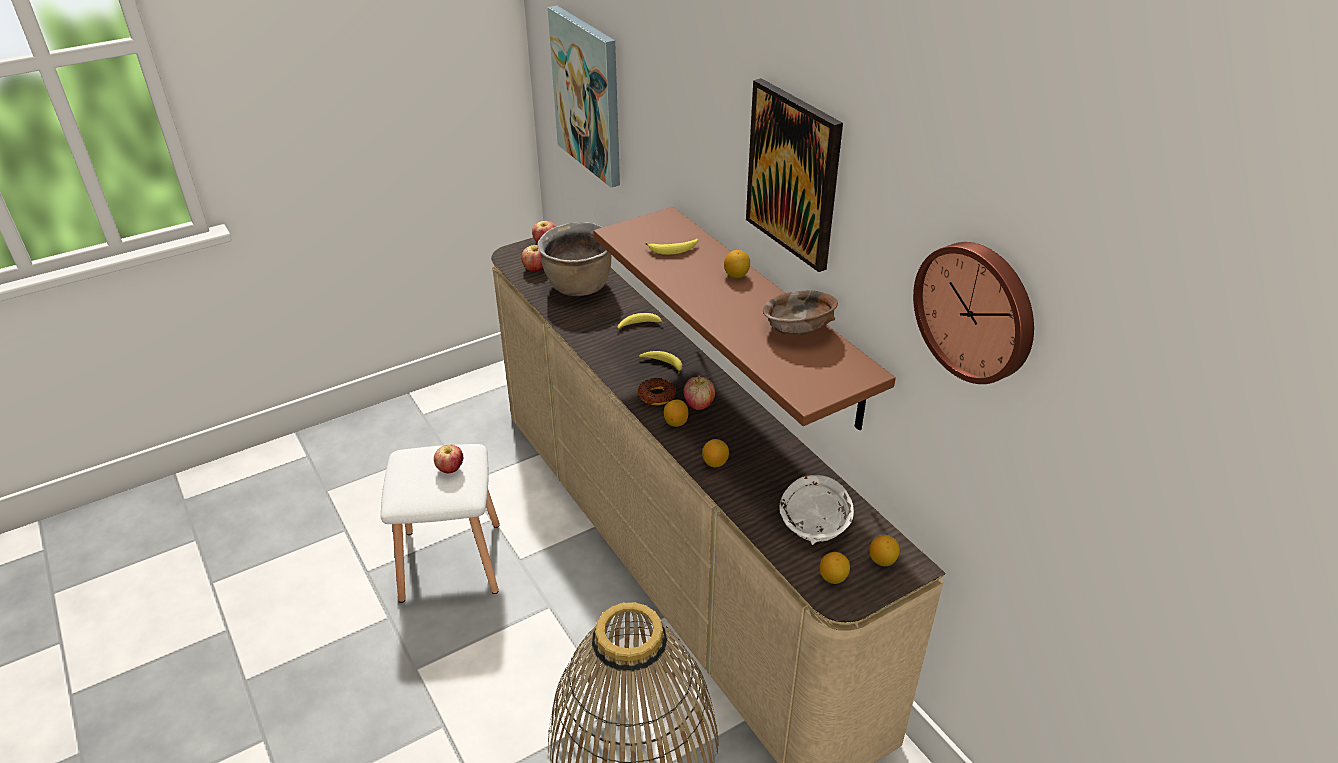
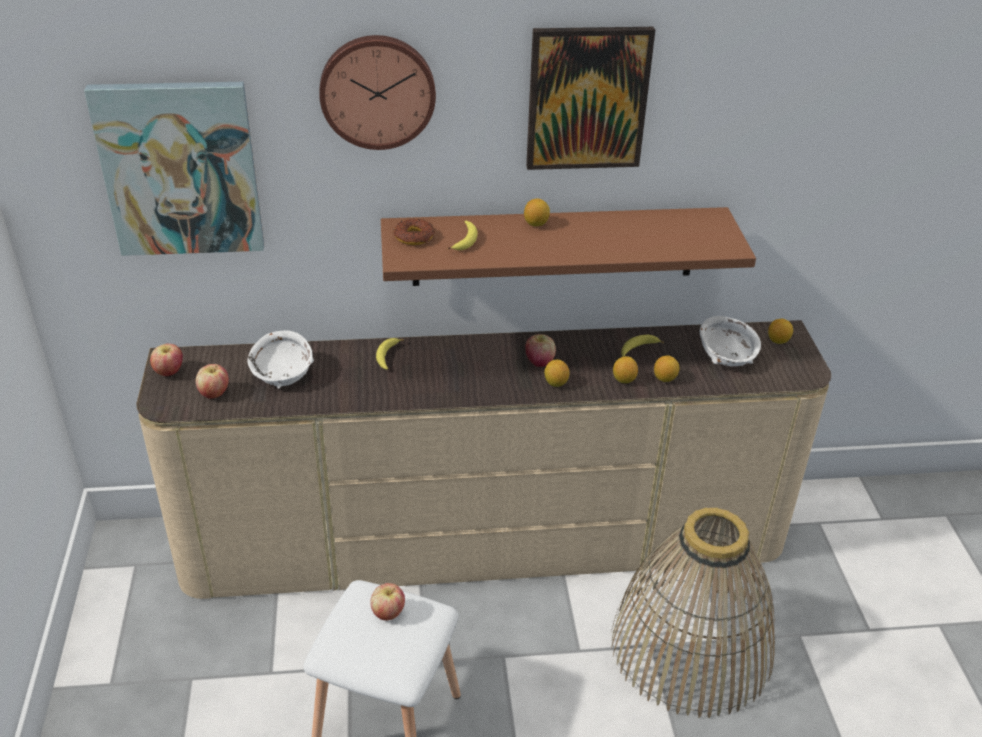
camera: 65 degrees left, 0 degrees up
(578, 287) = (282, 374): brown cooking pot -> white bowl
(657, 396) = (508, 381): donut -> donut (414, 237)
(663, 364) = (463, 362): banana -> banana (637, 349)
(798, 328) = (639, 222): brown bowl -> none
(833, 578) = (786, 369): lemon -> lemon (665, 378)
(977, 311) = (811, 109): wall clock -> wall clock (377, 91)

